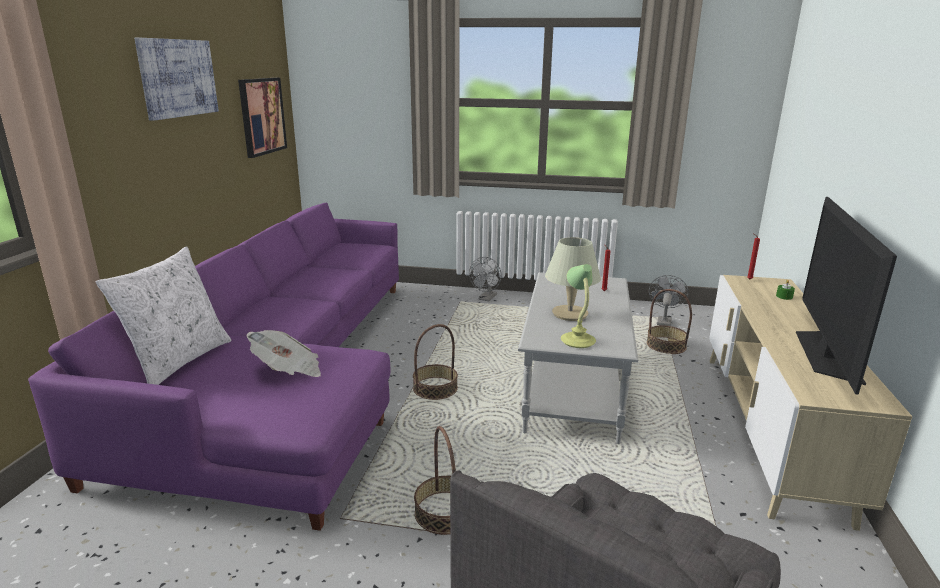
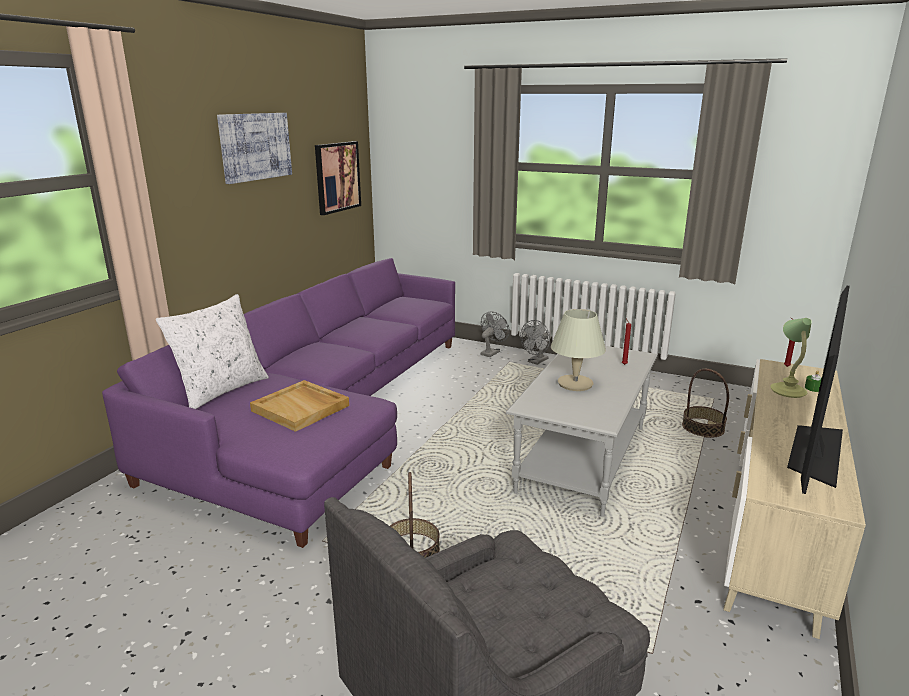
camera: 15 degrees right, 0 degrees up
(288, 370) = (301, 408): newspaper -> beige tray
(435, 388) = (449, 441): basket -> none
(578, 340) = (567, 410): table lamp -> table lamp (788, 390)
(664, 320) = (713, 402): grey fan -> grey fan (491, 352)

